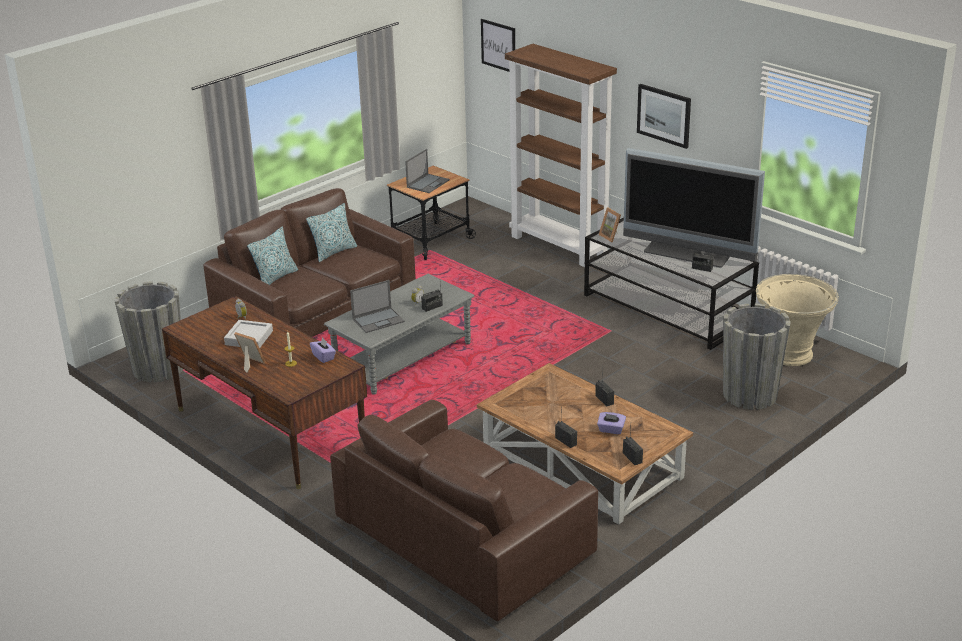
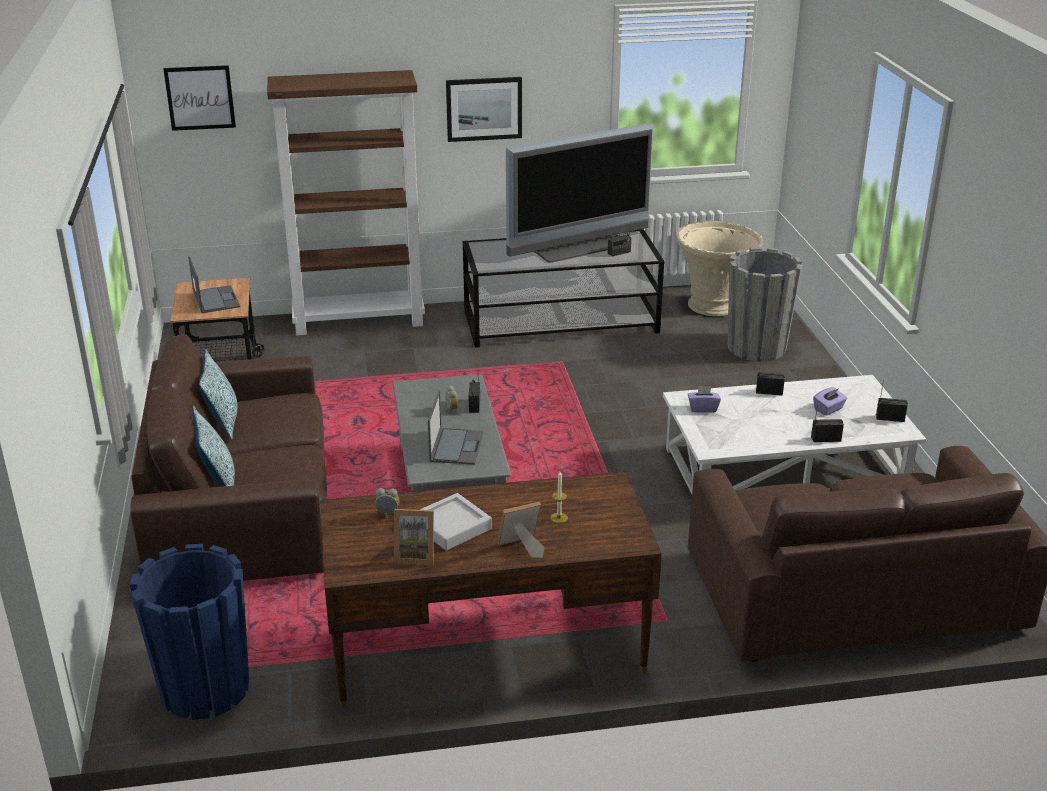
camera: 55 degrees left, 0 degrees up
(158, 368) = (205, 688): grey planter -> blue planter
(323, 357) = (571, 490): purple tissue box -> purple tissue box (702, 408)
(580, 463) = (782, 471): brown coffee table -> white coffee table
(611, 236) = (493, 264): picture frame -> picture frame (415, 555)

